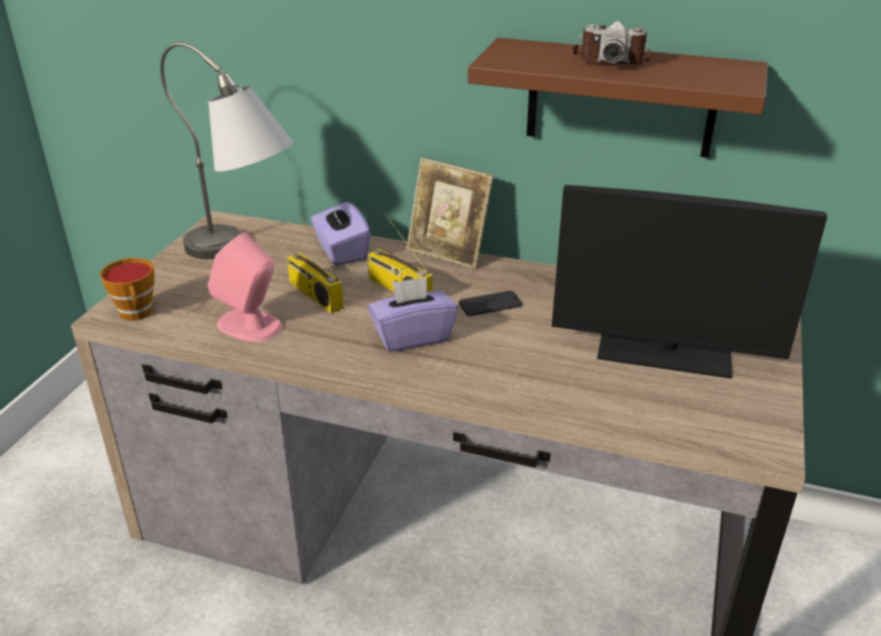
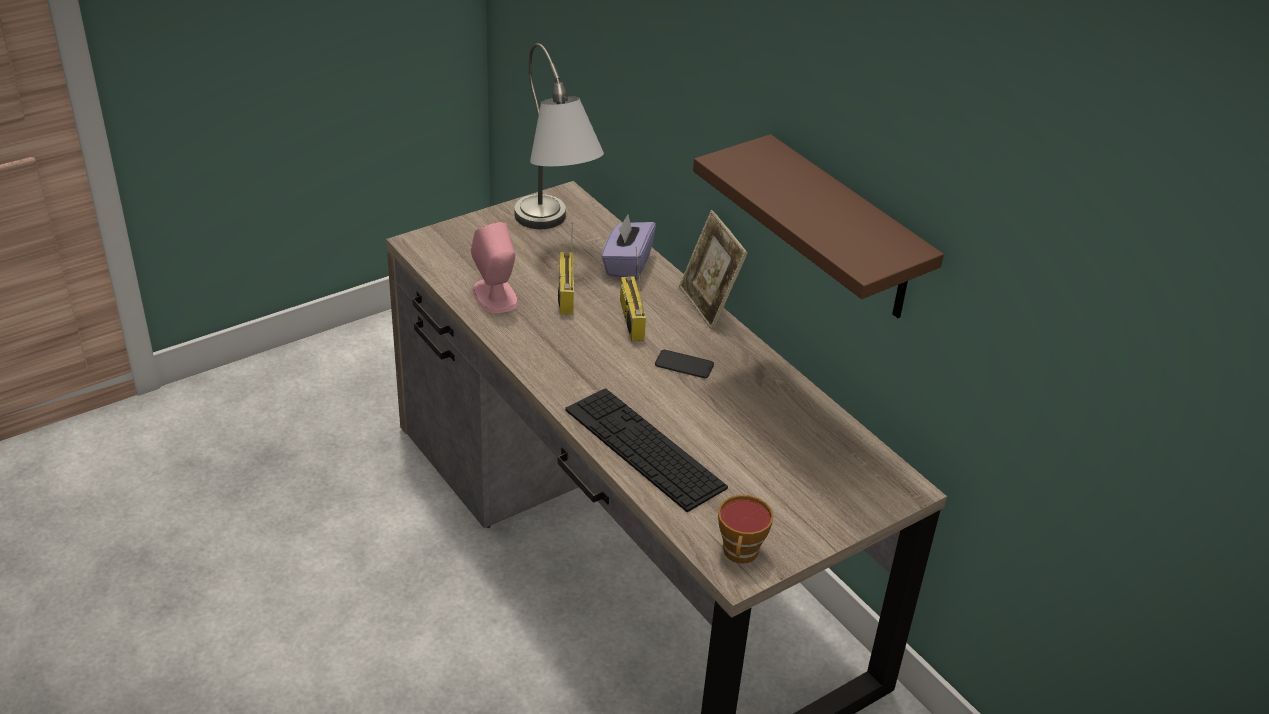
camera: 35 degrees right, 5 degrees up
(137, 313) = (433, 250): cup -> cup (740, 554)
(412, 336) = (595, 361): purple tissue box -> none
(550, 386) = (644, 448): none -> keyboard
(610, 60) = (813, 197): camera -> none
(664, 352) = (766, 470): monitor -> none

